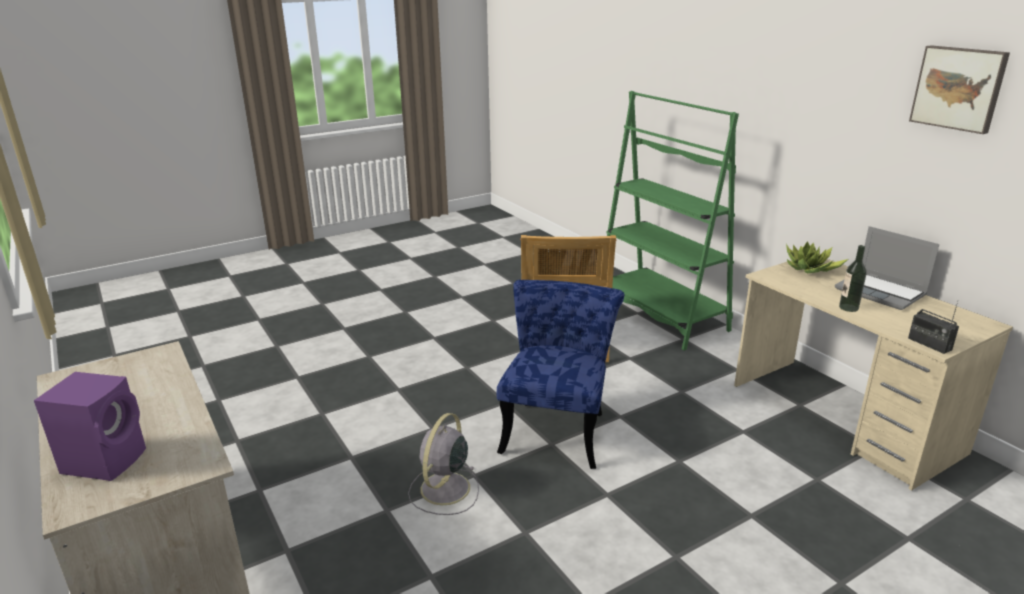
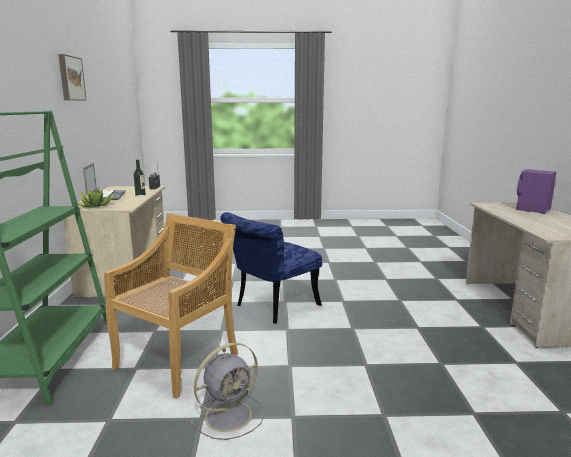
camera: 150 degrees left, 10 degrees down
(444, 490) = (364, 299): grey fan -> grey fan (230, 415)

